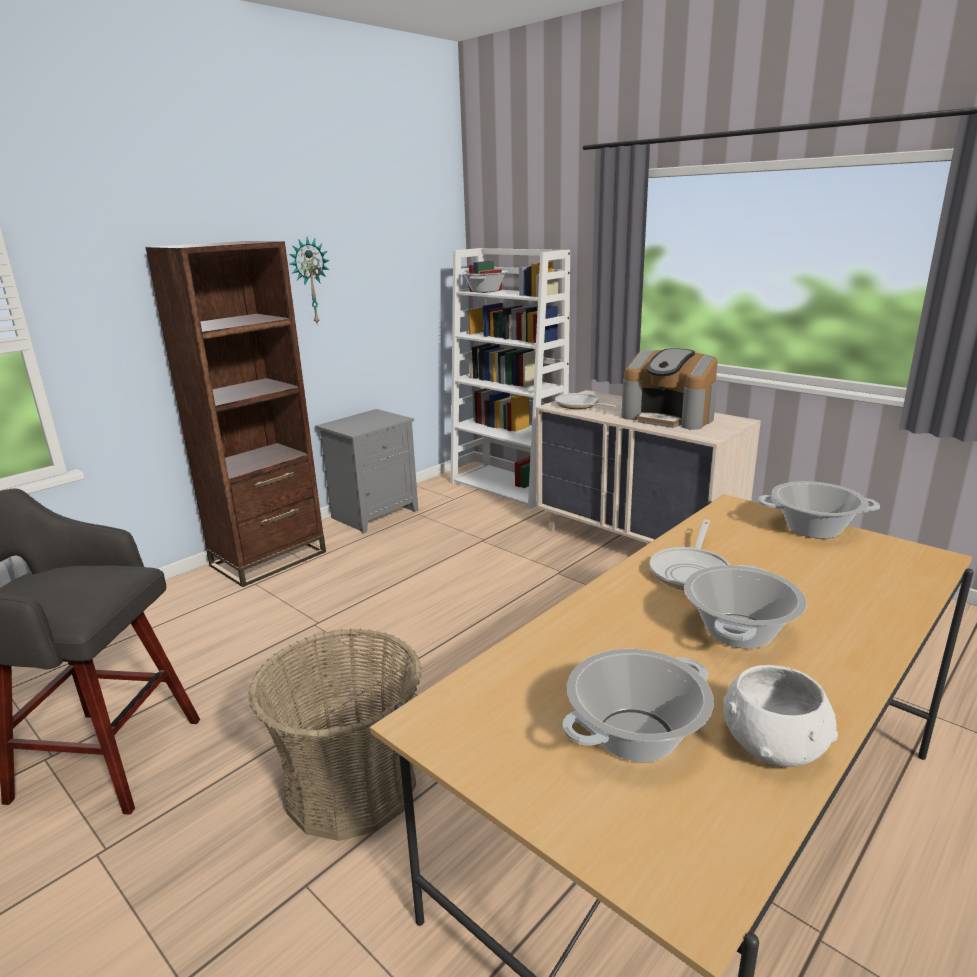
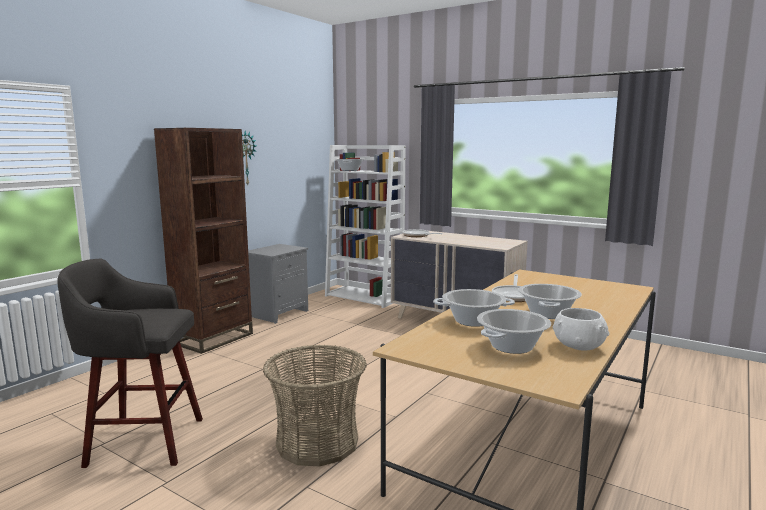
camera: 10 degrees left, 10 degrees down
(669, 417) = (474, 240): coffee machine -> none
(813, 528) = (571, 280): cooking pot -> cooking pot (473, 321)

